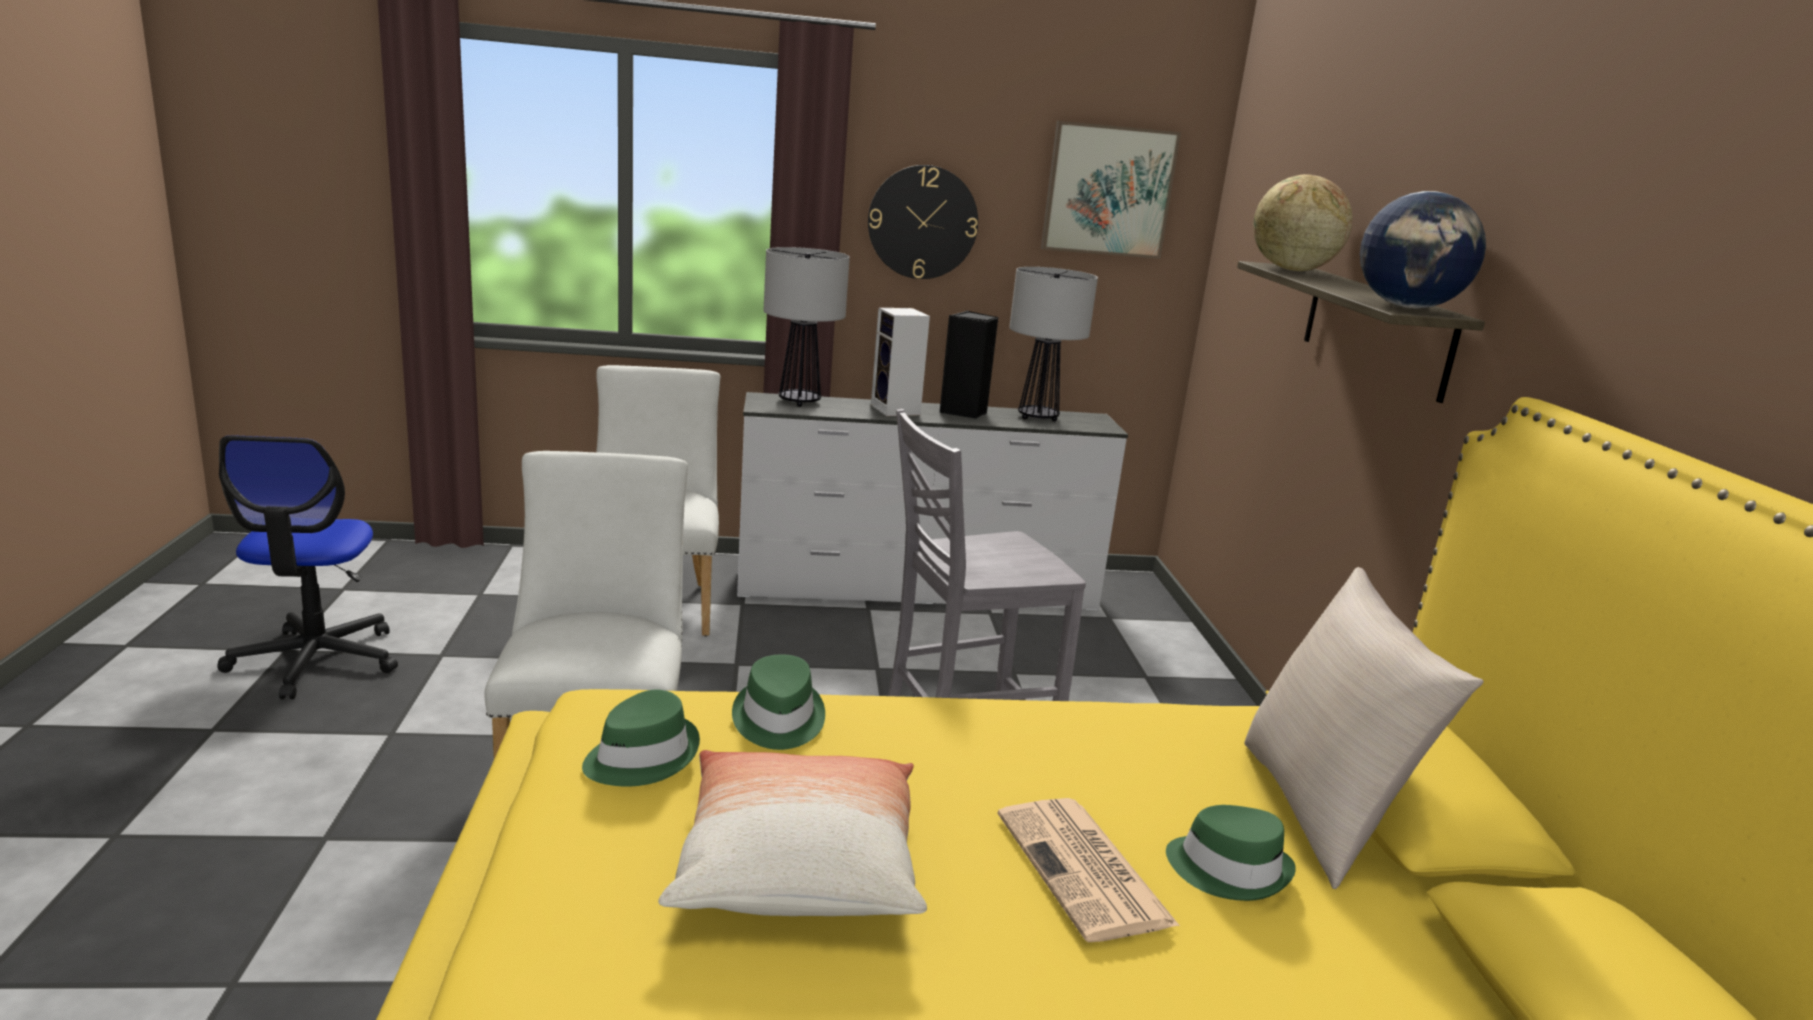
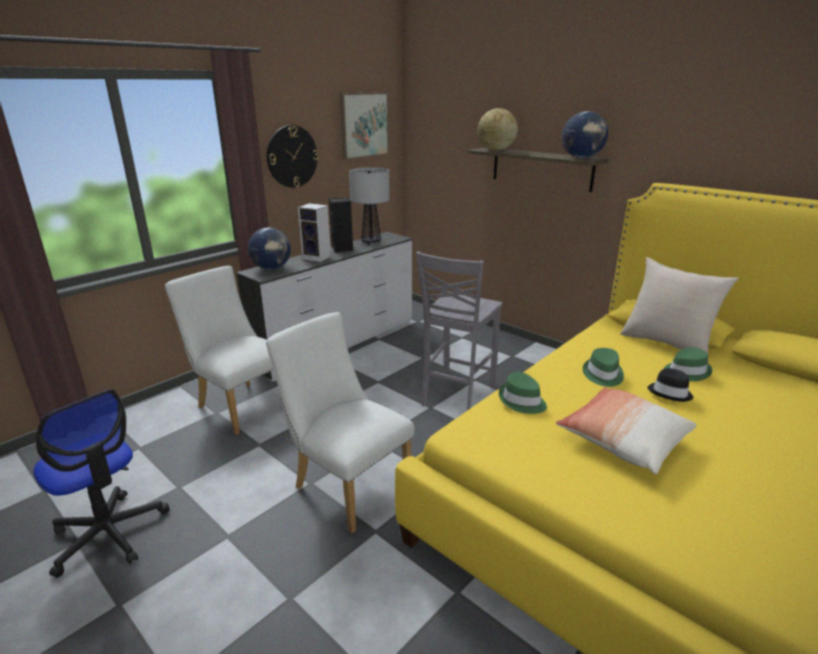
camera: 40 degrees left, 5 degrees up
(641, 756) = (519, 441): green hat -> green hat (602, 374)
(800, 402) = (272, 268): table lamp -> globe
(1085, 870) = (670, 393): newspaper -> black hat

